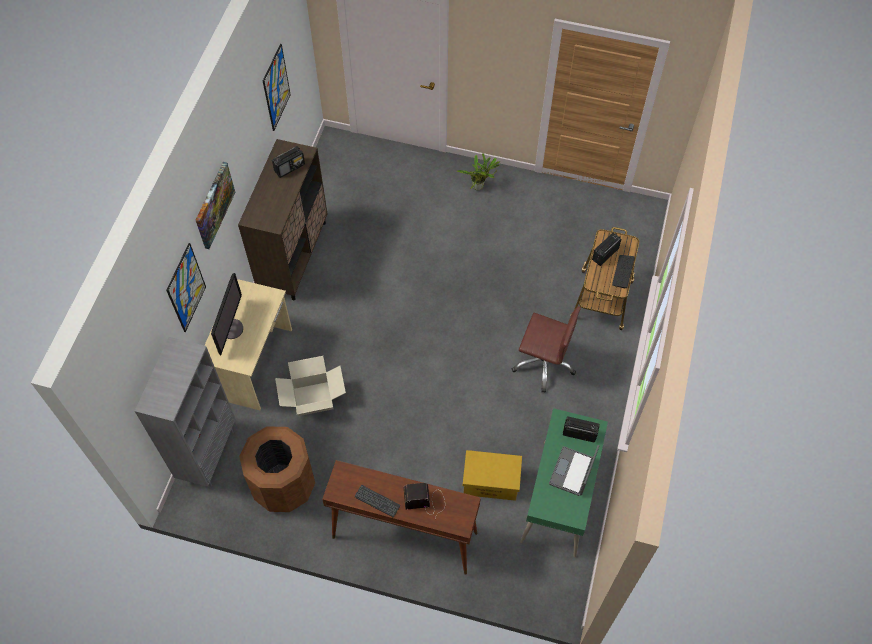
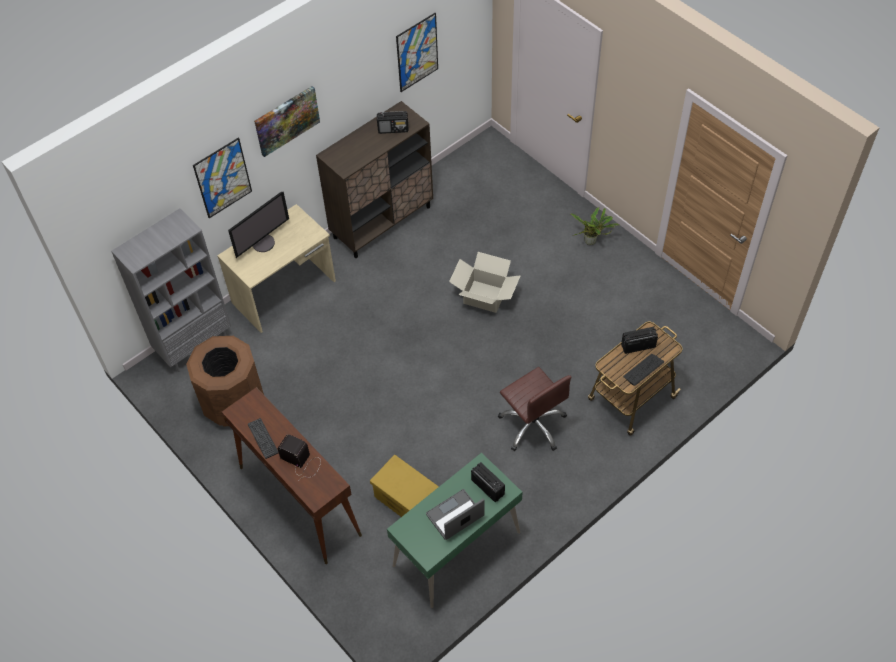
camera: 35 degrees right, 5 degrees down
(313, 398) = (310, 346): cardboard box -> cardboard box (484, 296)

